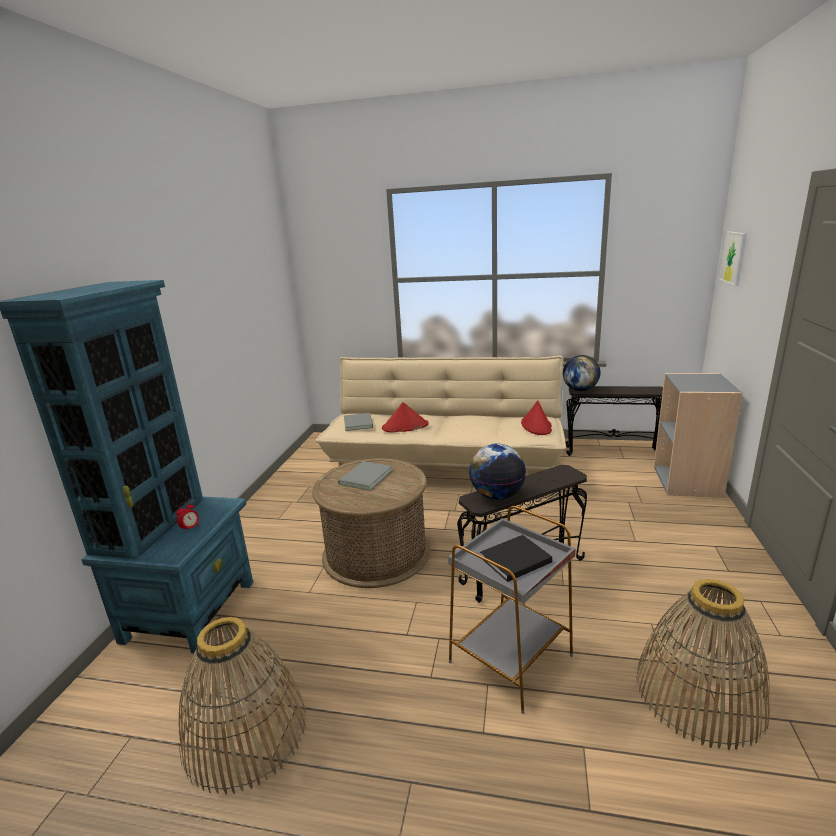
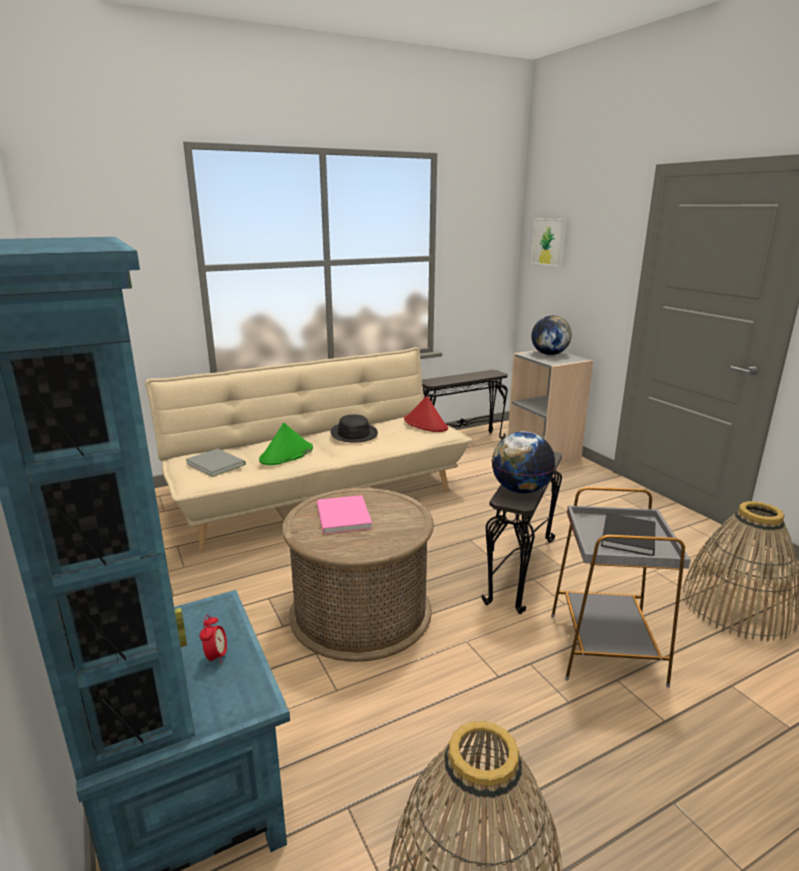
camera: 40 degrees left, 0 degrees up
(364, 477) = (342, 517): grey book -> pink book
(405, 426) = (286, 454): red hat -> green hat
(470, 421) = (353, 433): none -> black hat
(580, 390) = (433, 382): globe -> globe (549, 354)

